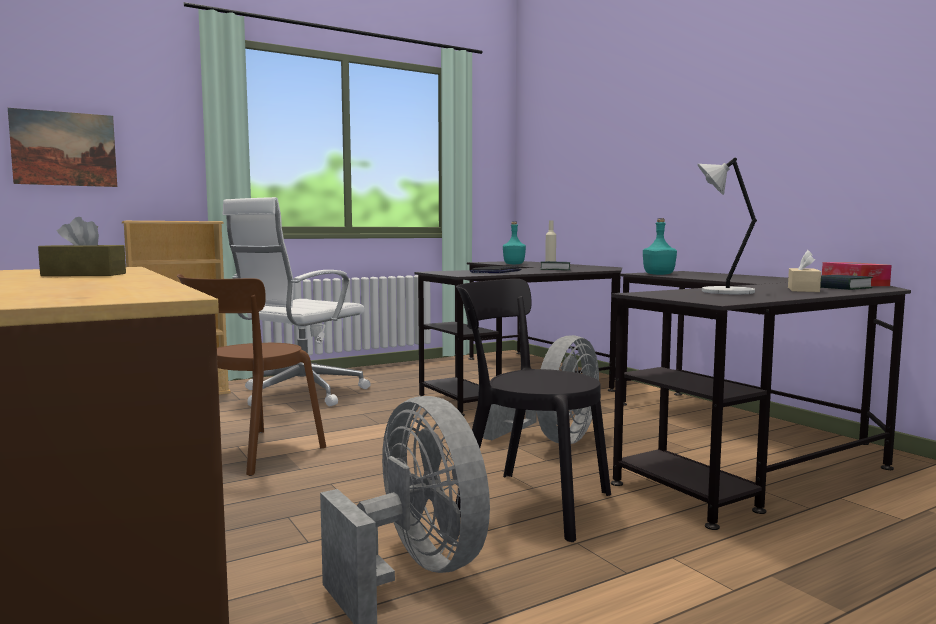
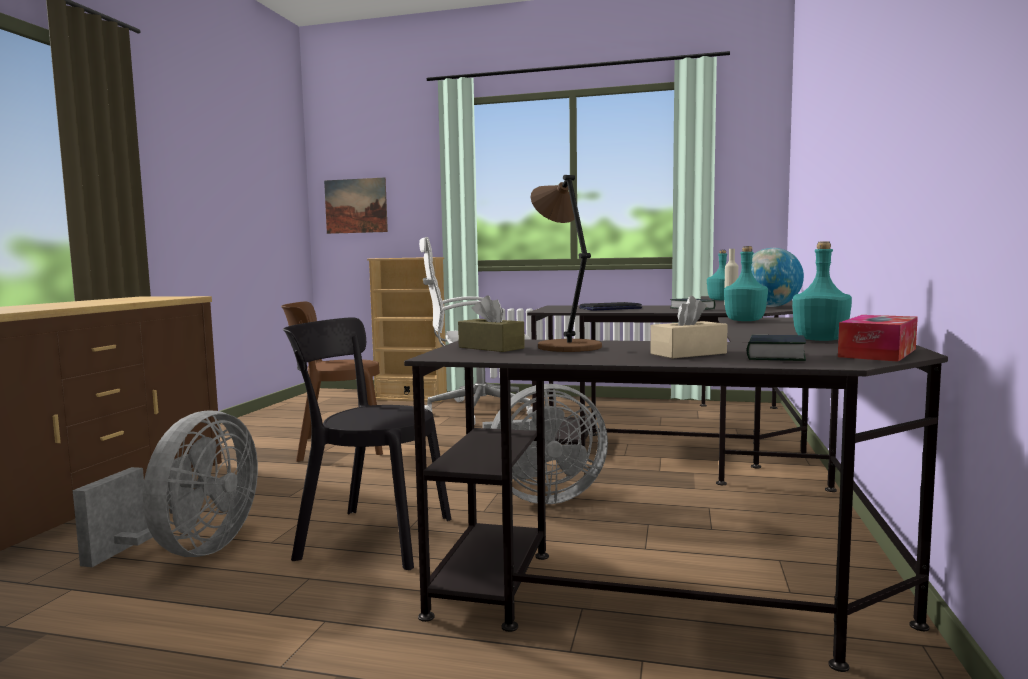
camera: 45 degrees right, 0 degrees up
(84, 274) = (104, 301): brown tissue box -> brown tissue box (491, 348)
(527, 503) = (369, 537): black chair -> black chair turned 60 degrees counterclockwise
(587, 267) = (770, 306): none -> globe
(724, 292) = (567, 347): grey table lamp -> brown table lamp
(783, 280) = (819, 340): none -> turquoise bottle

